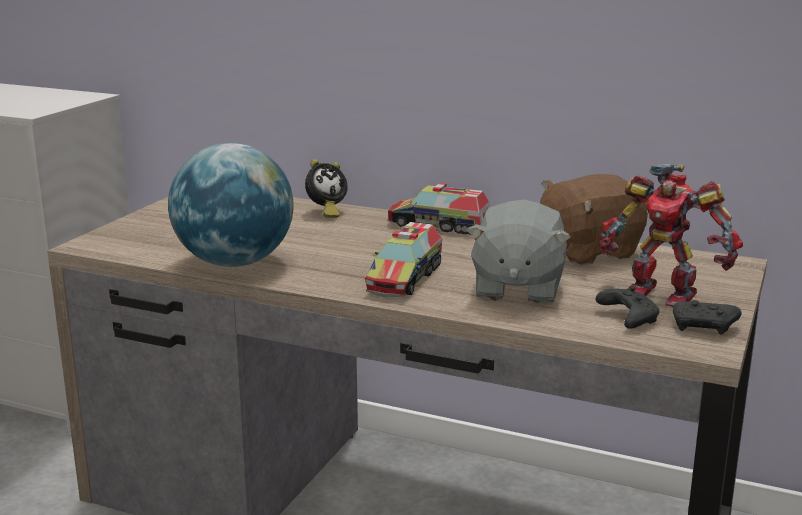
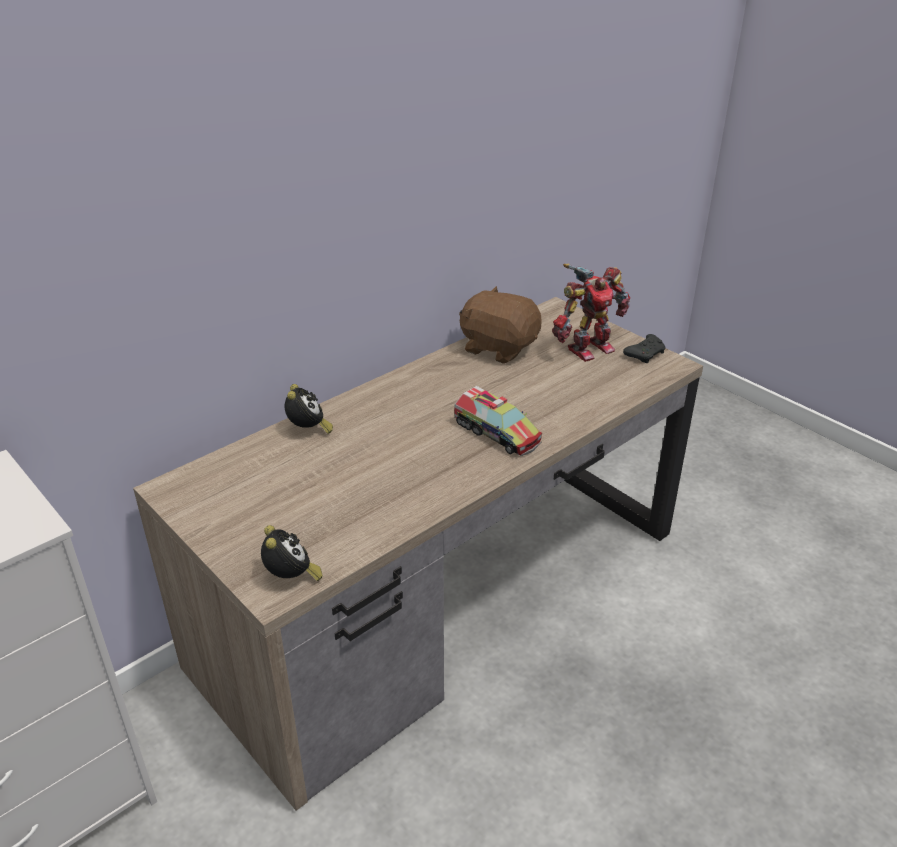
camera: 65 degrees left, 15 degrees up
(109, 246) = (291, 578): none -> alarm clock
(235, 262) = (400, 507): globe -> none
(438, 225) = (393, 386): toy truck -> none
(516, 289) = (548, 395): grey plush toy -> none
(586, 251) = (499, 347): brown plush toy -> brown plush toy turned 120 degrees clockwise
(627, 317) = (618, 372): black game controller -> none

